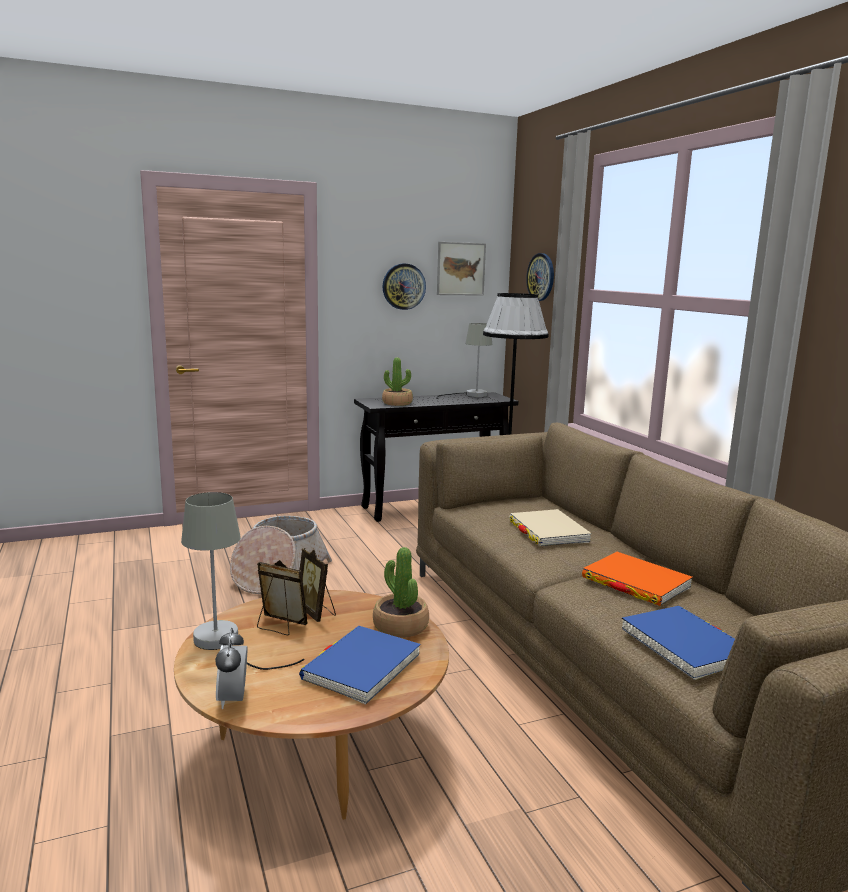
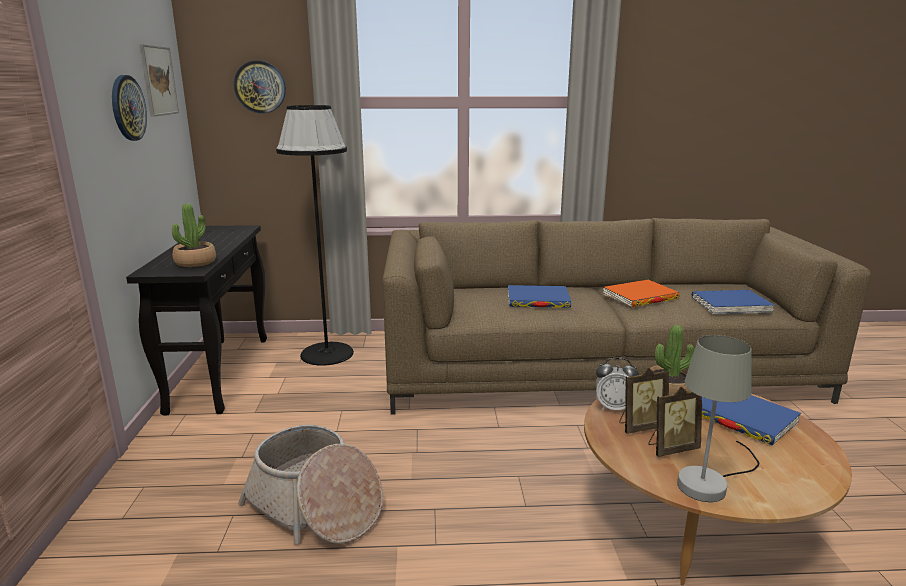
camera: 70 degrees left, 5 degrees up
(233, 699) = (814, 483): alarm clock -> alarm clock (614, 408)
(279, 626) = (671, 448): picture frame -> picture frame turned 150 degrees counterclockwise
(470, 395) = (206, 234): grey table lamp -> none
(548, 532) = (538, 300): beige book -> blue book

